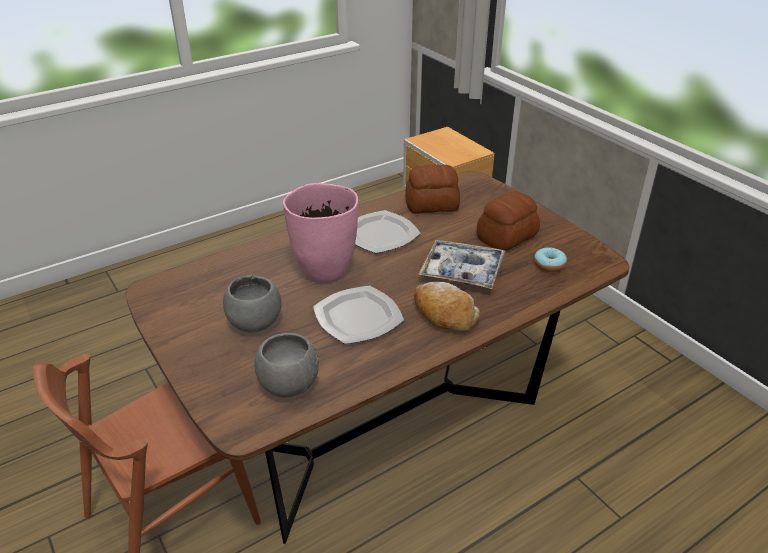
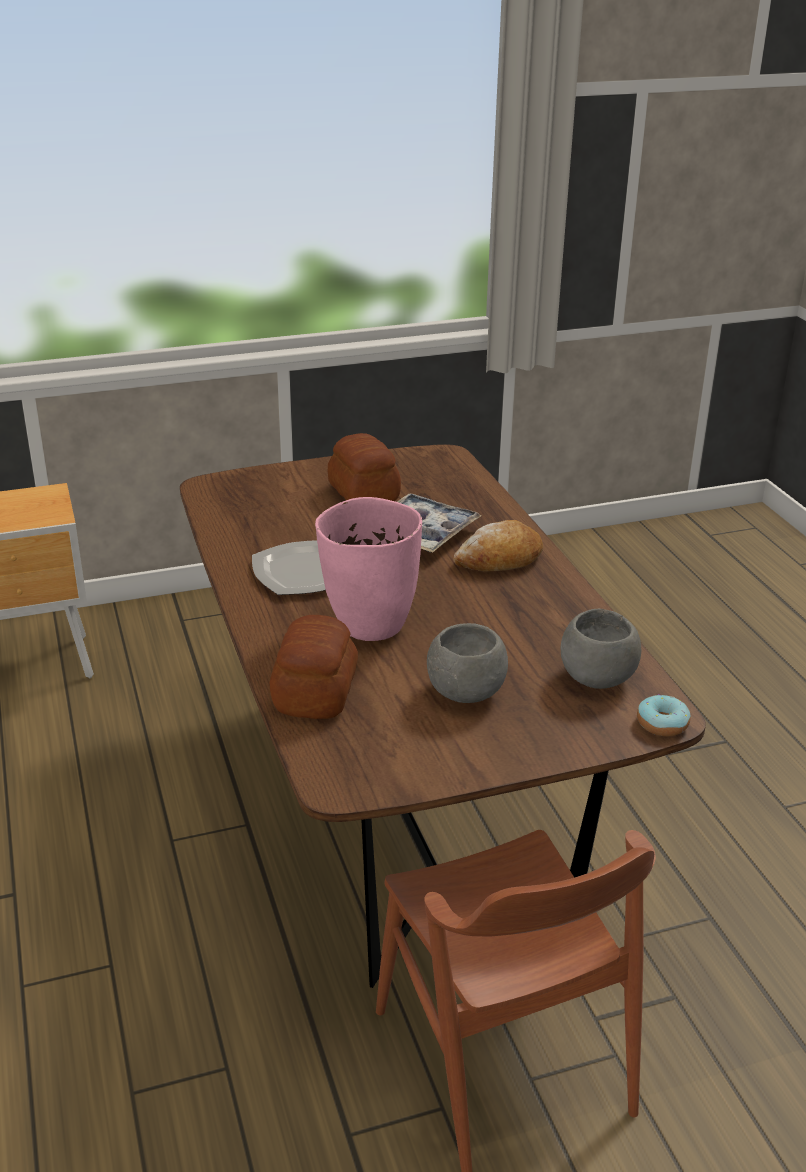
camera: 75 degrees left, 5 degrees down
(358, 316) = (482, 614): plate -> none
(432, 205) = (255, 524): bread -> bread (317, 692)
(549, 264) = (434, 483): donut -> donut (662, 724)

